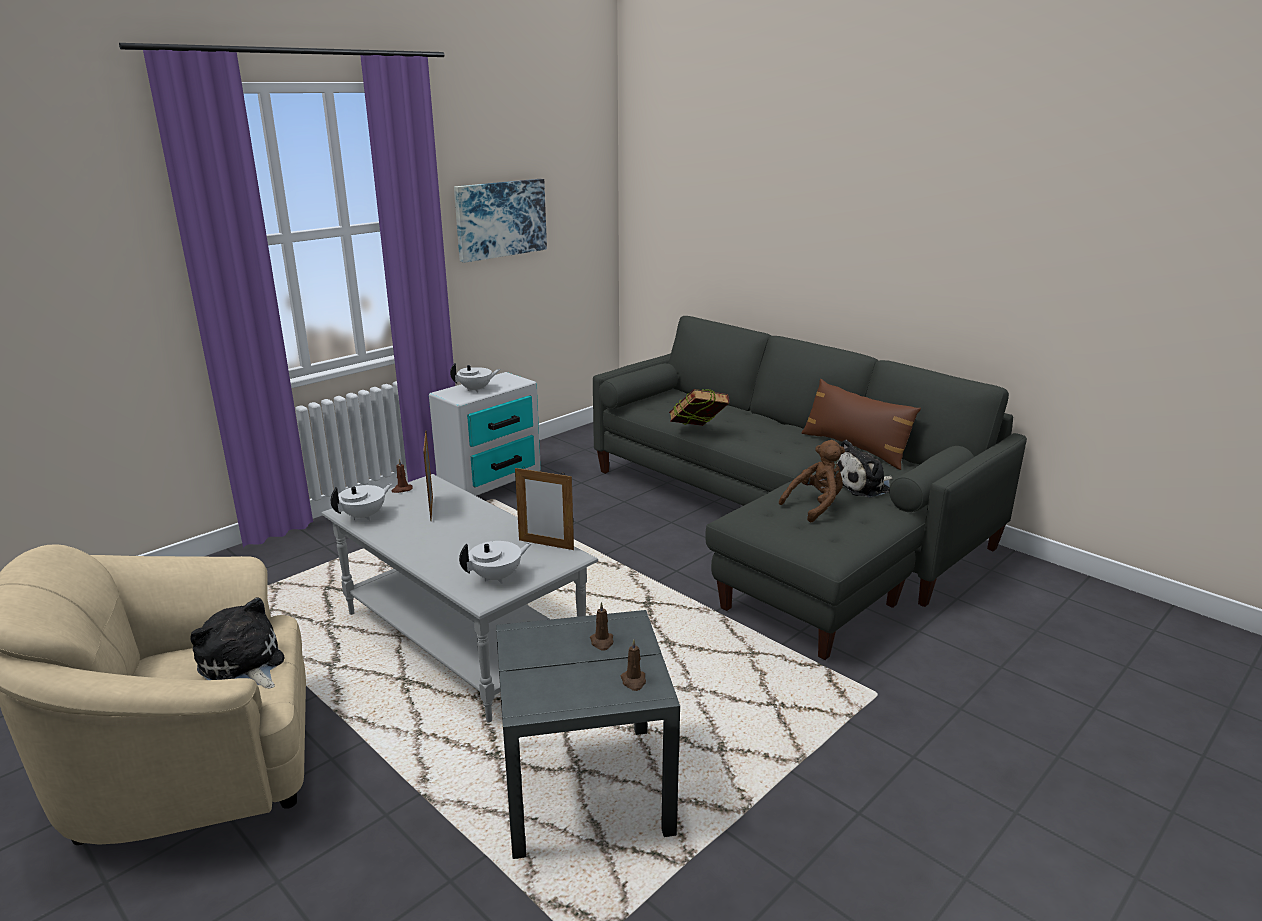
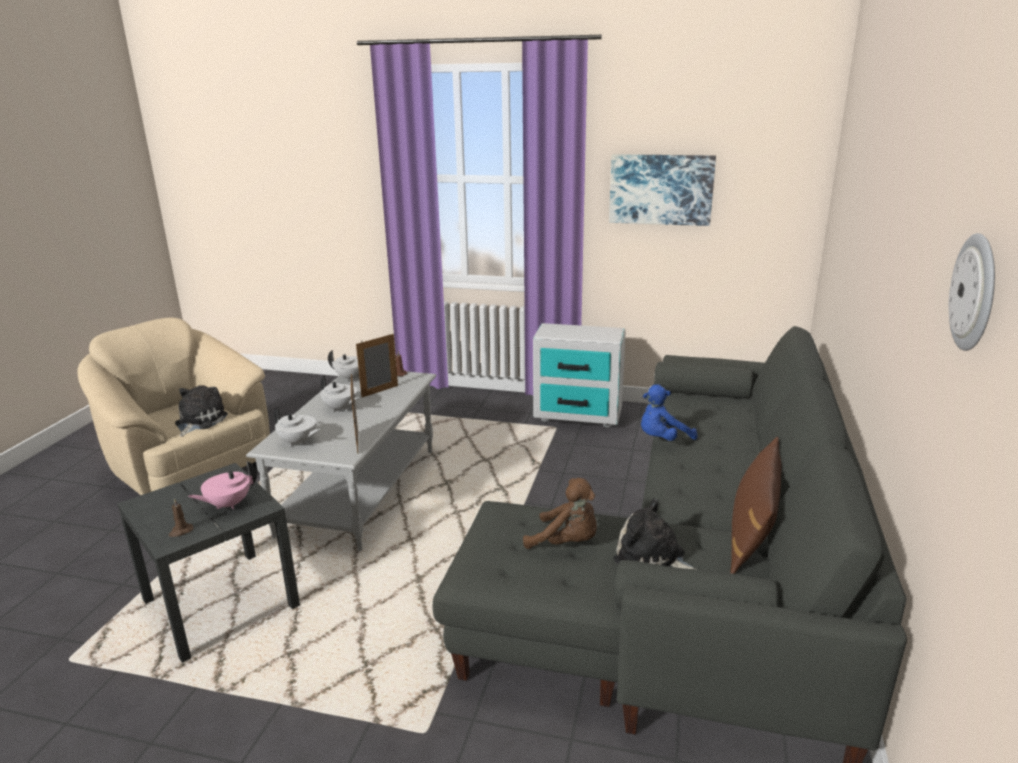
camera: 60 degrees right, 0 degrees up
(476, 389) = (569, 332): white teapot -> white teapot (341, 409)
(602, 642) = (228, 504): brown candle -> pink teapot
(697, 432) = (662, 439): book -> blue plush toy
(1030, 217) = (975, 292): none -> wall clock

